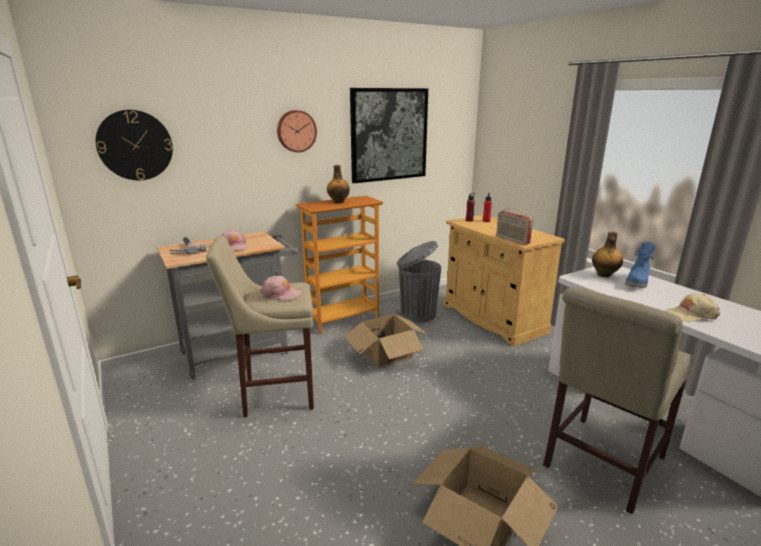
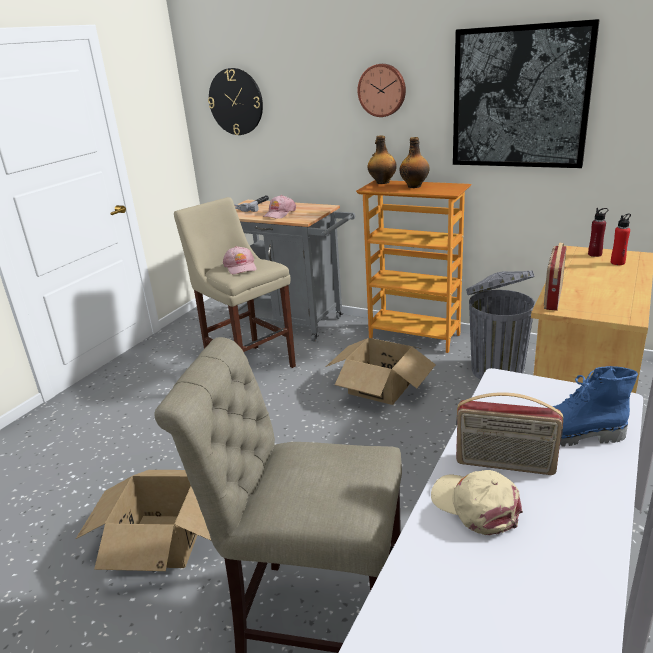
camera: 60 degrees right, 5 degrees up
(604, 275) = (558, 400): bottle -> bottle (382, 182)
(657, 300) = (505, 465): none -> radio

